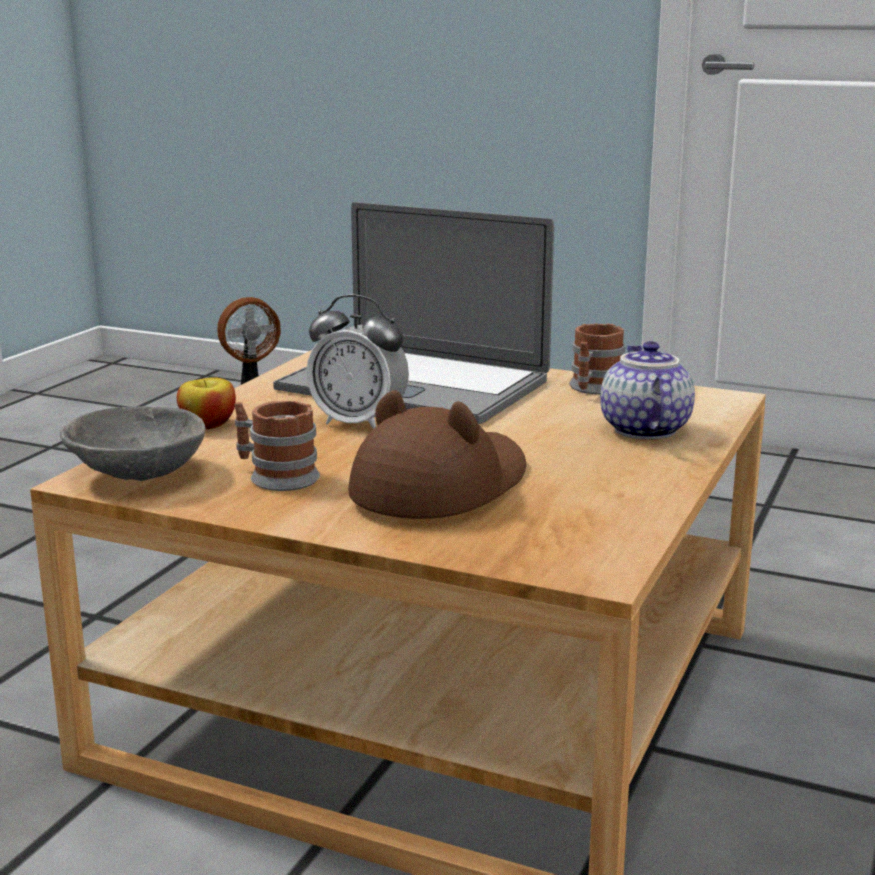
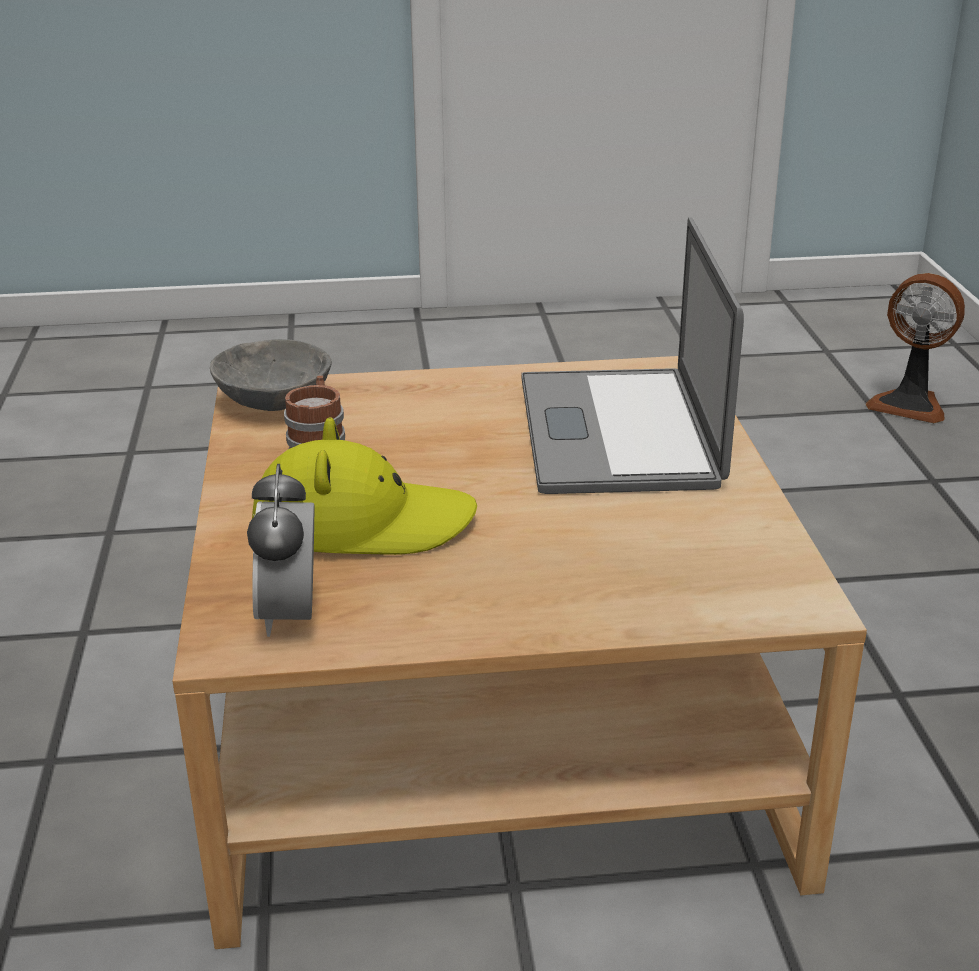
camera: 60 degrees right, 10 degrees up
(208, 425) = (407, 387): apple -> none
(358, 423) = (479, 441): alarm clock -> alarm clock (289, 615)
(440, 486) = (362, 522): brown hat -> yellow hat
(593, 389) = (730, 520): mug -> none
(642, 430) = (627, 580): teapot -> none

